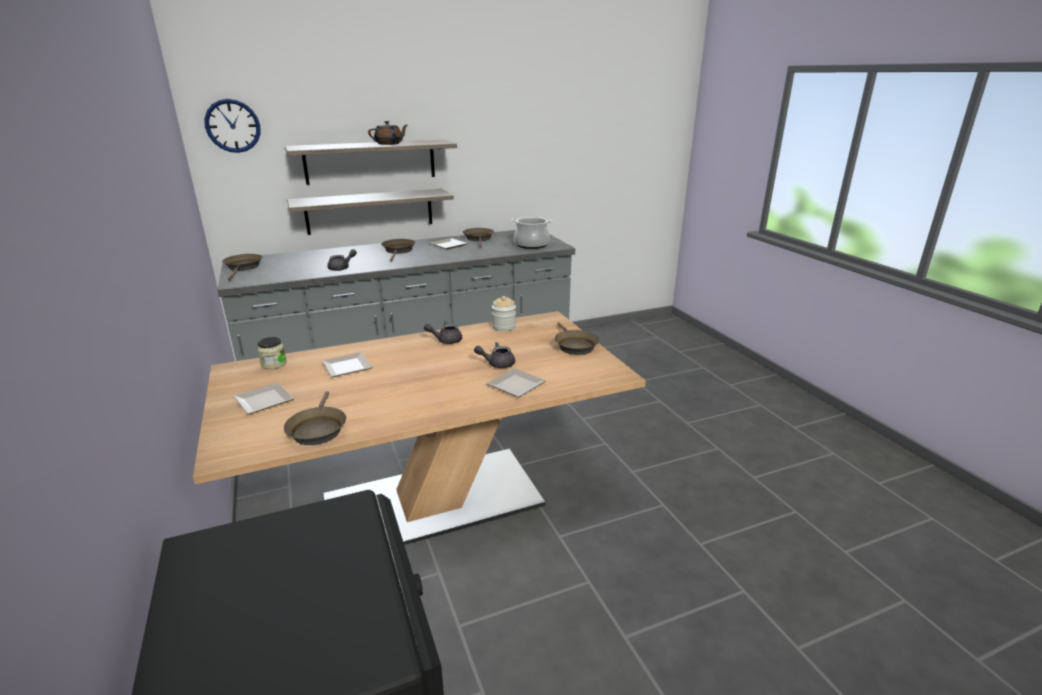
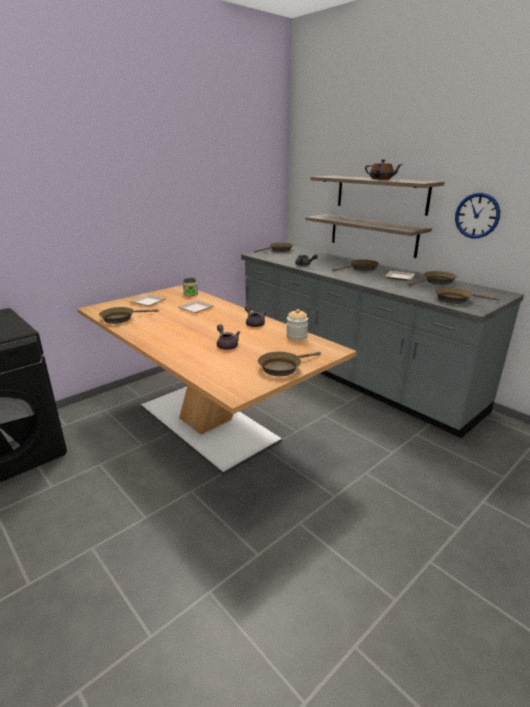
camera: 70 degrees right, 0 degrees up
(233, 126) = (309, 159): wall clock -> wall clock (477, 215)
(516, 384) = (196, 356): plate -> none
(531, 245) = (455, 299): cooking pot -> brown frying pan

